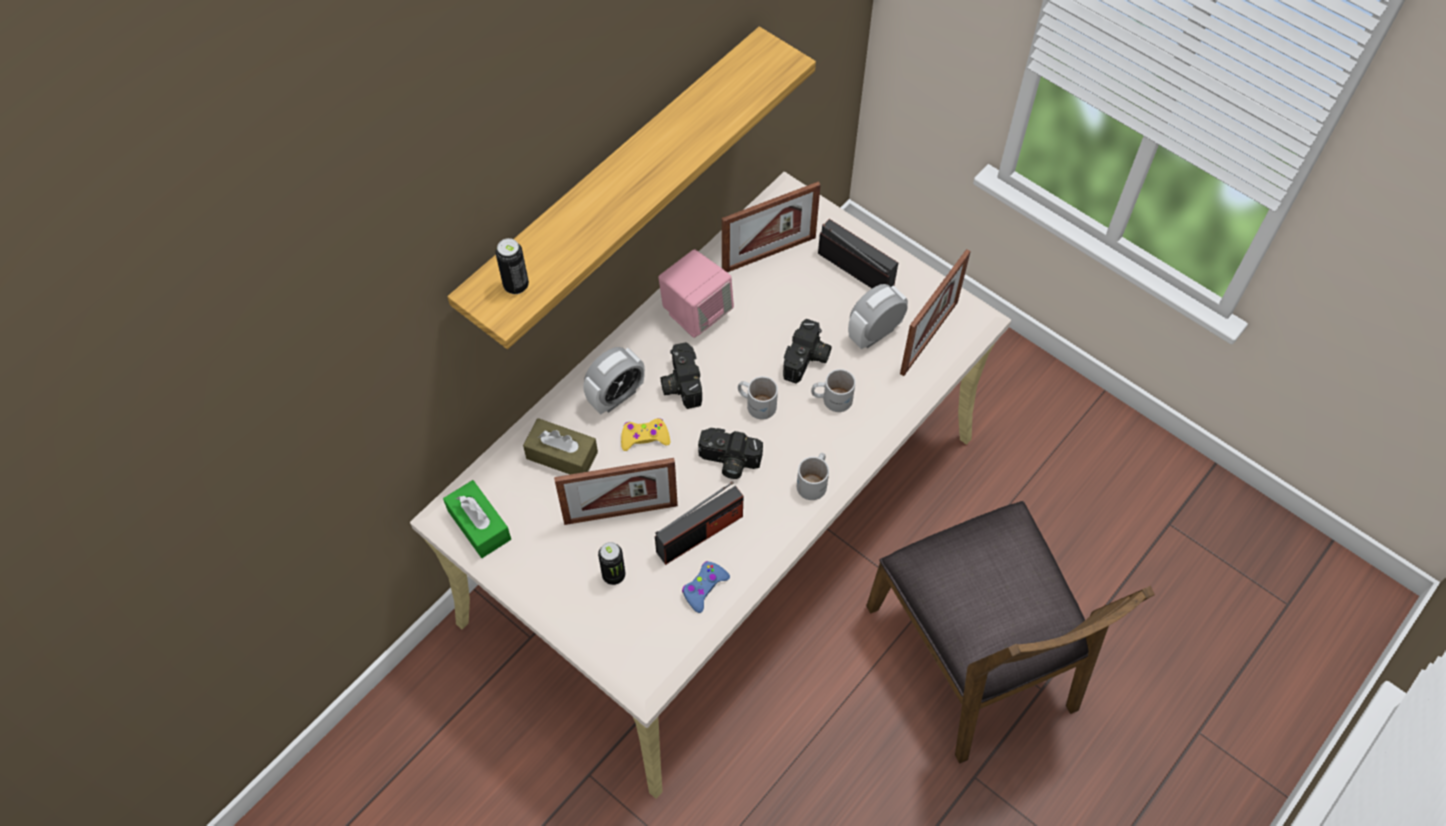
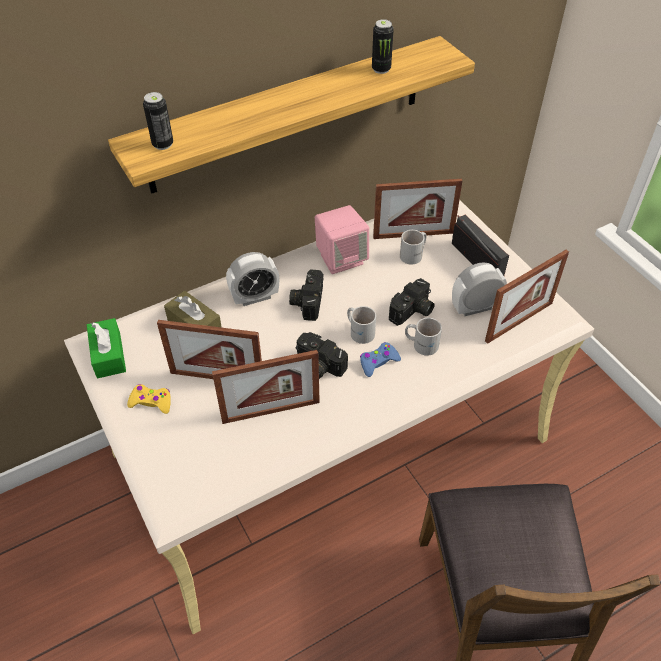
camera: 20 degrees right, 10 degrees down
(613, 575) = (188, 421): can -> can (381, 69)
(644, 437) = (262, 330): yellow game controller -> yellow game controller (151, 402)
(700, 534) = (271, 411): radio -> picture frame
(704, 588) = (254, 453): blue game controller -> blue game controller (378, 362)
(815, 481) = (382, 400): white mug -> white mug (414, 254)

